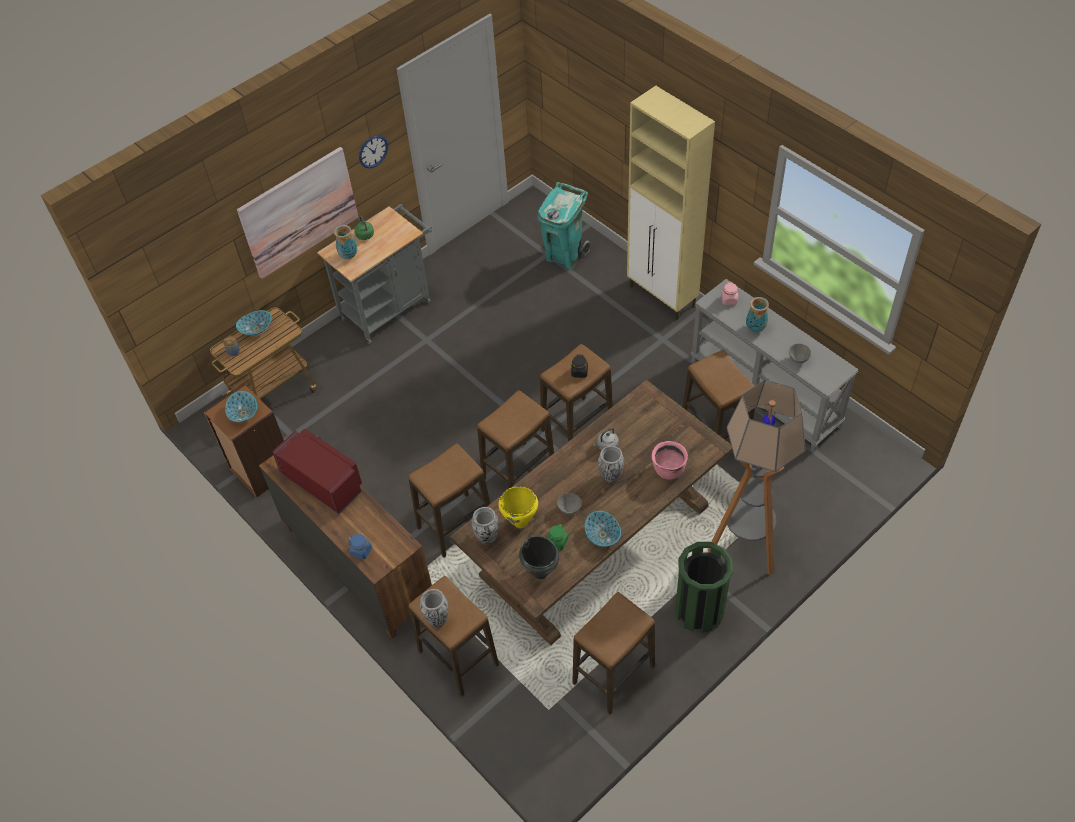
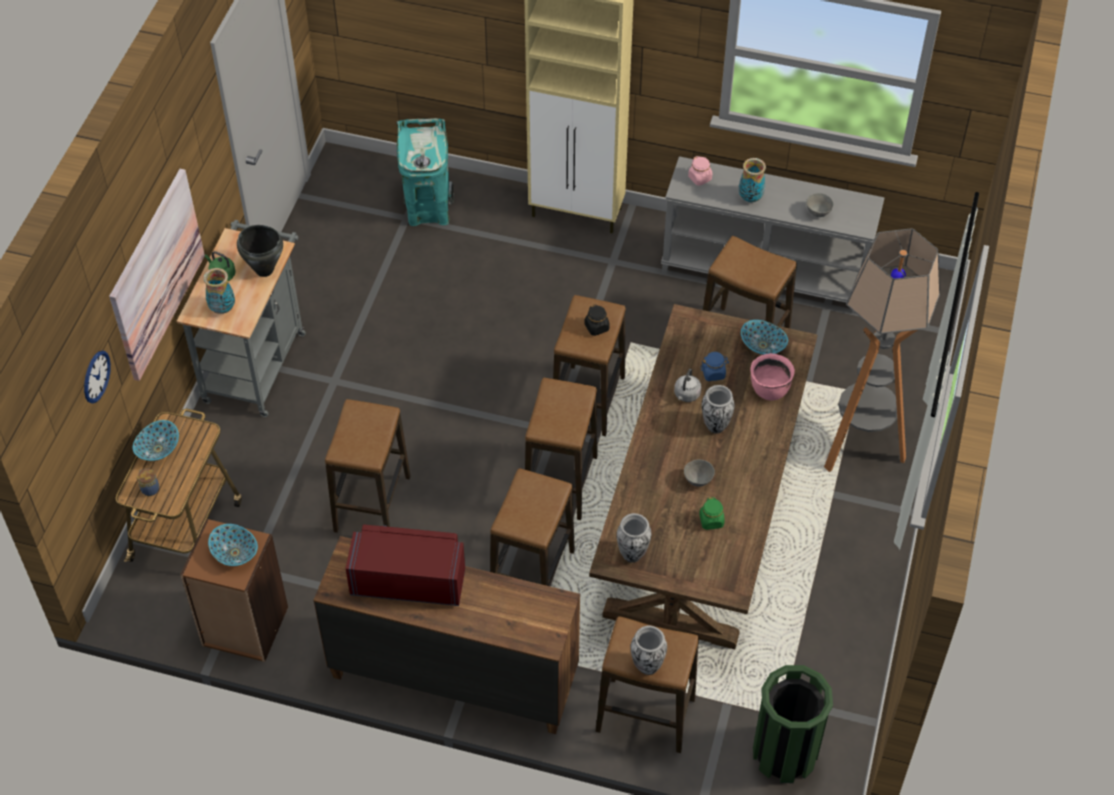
camera: 35 degrees left, 0 degrees up
(361, 551) = (515, 633): blue jar -> blue jar (713, 373)
(373, 151) = (204, 161): wall clock -> wall clock (96, 376)
(520, 522) = (655, 519): yellow cooking pot -> none
(540, 572) = (717, 560): black cooking pot -> black cooking pot (264, 270)
(603, 535) = (753, 490): bowl -> bowl (763, 345)
(613, 675) = (822, 645): stool -> stool (372, 504)
(699, 610) = (860, 534): green trash can -> green trash can (784, 753)

